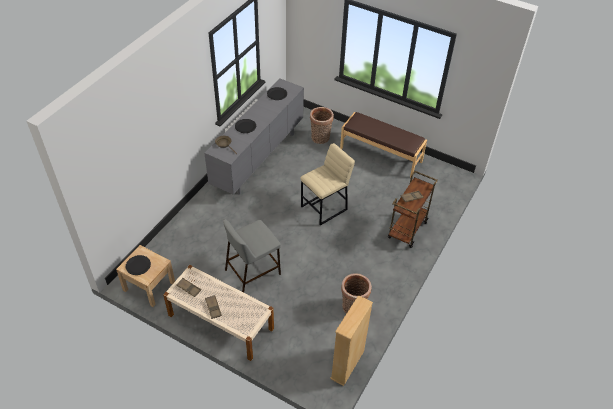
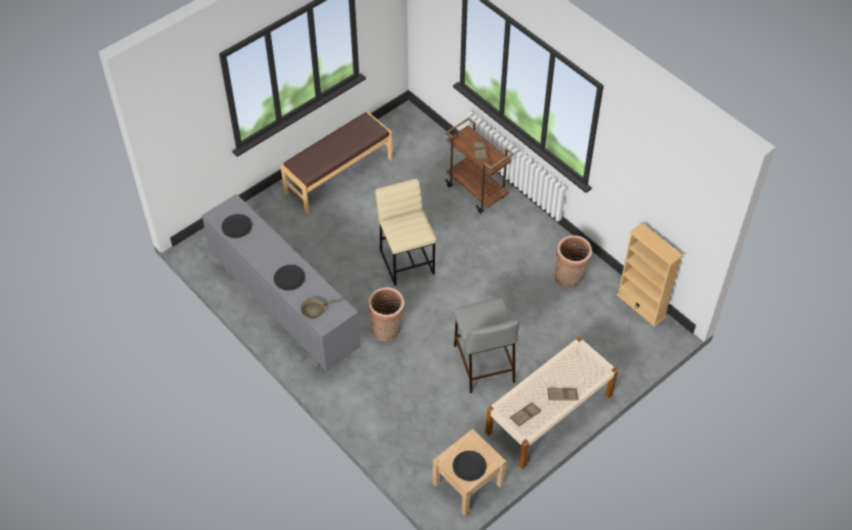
camera: 70 degrees left, 5 degrees up
(320, 139) = (277, 229): basket -> basket (387, 330)

